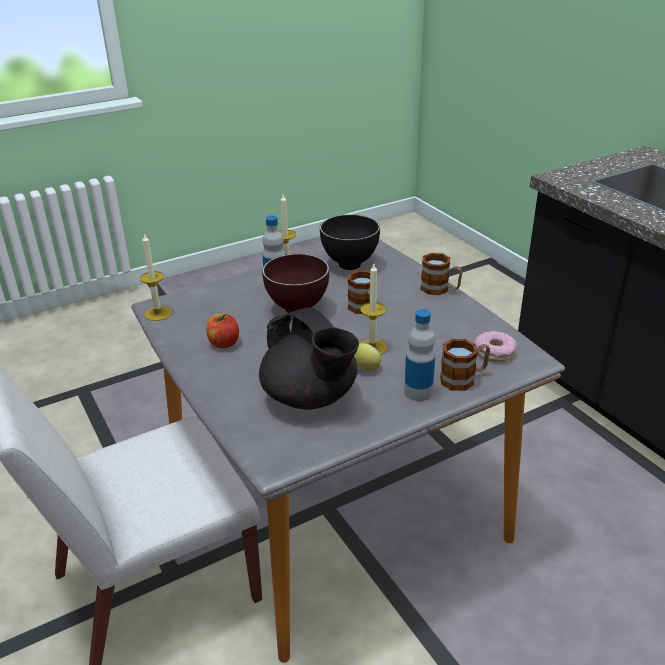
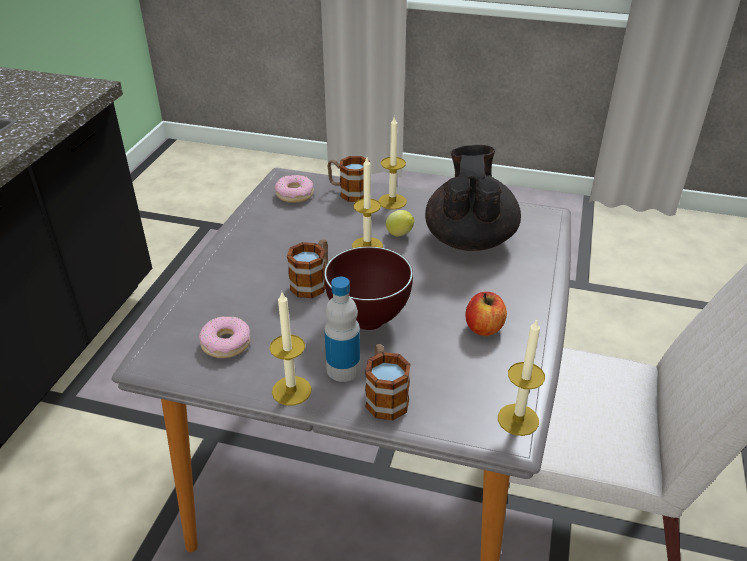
camera: 135 degrees left, 5 degrees up
(351, 266) = (225, 343): black bowl -> donut
(418, 392) = (392, 201): bottle -> candle
(440, 289) = (216, 259): mug -> mug (385, 396)

